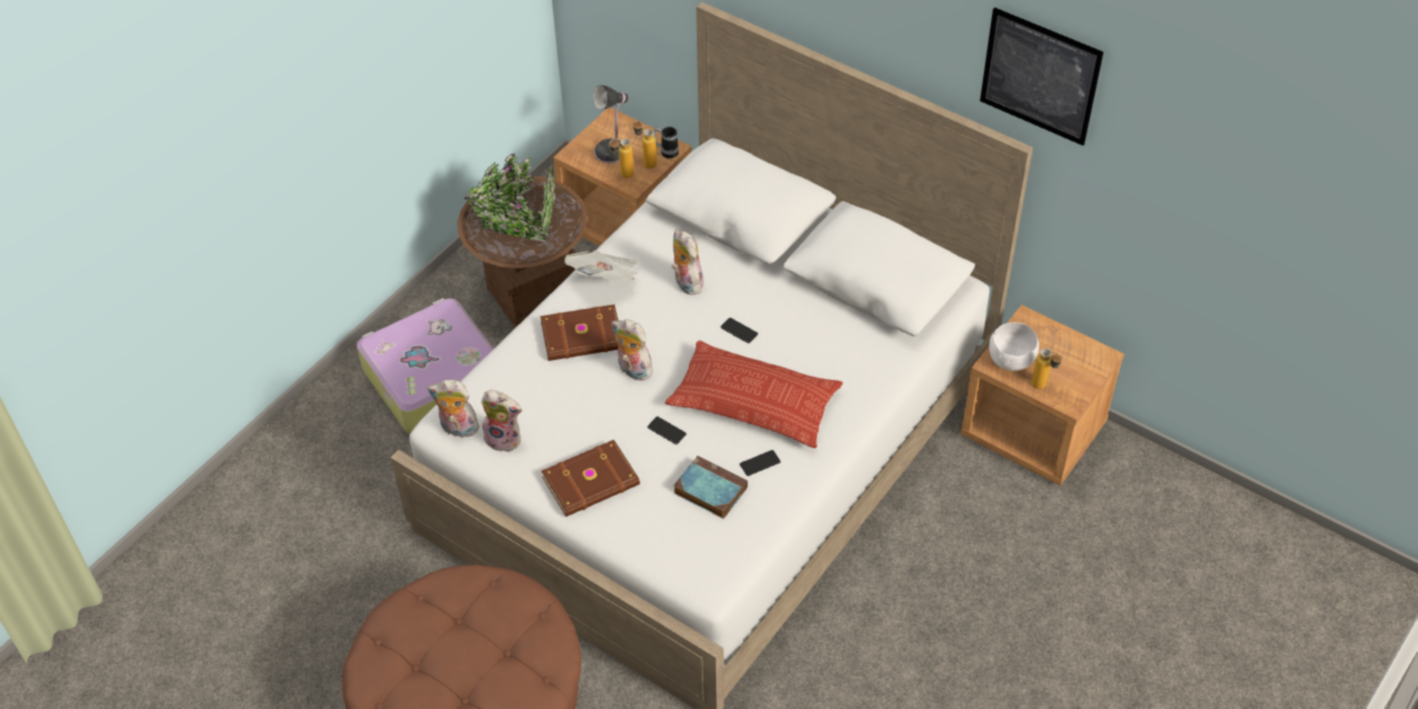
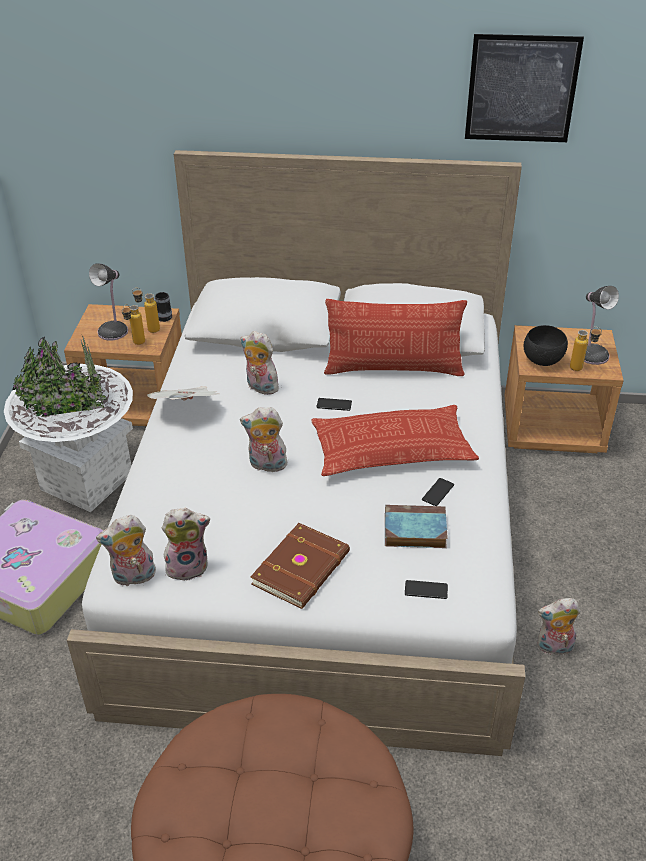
camera: 30 degrees left, 10 degrees down
(532, 296) = (87, 481): brown planter -> white planter
(583, 337) = (201, 457): brown book -> none
(666, 431) = (336, 500): phone -> phone (426, 590)
(827, 313) = (393, 369): none -> pillow
(835, 654) = (554, 648): none -> plush toy
(1012, 361) = (543, 361): white bowl -> black bowl
(1072, 374) = (591, 354): none -> table lamp

